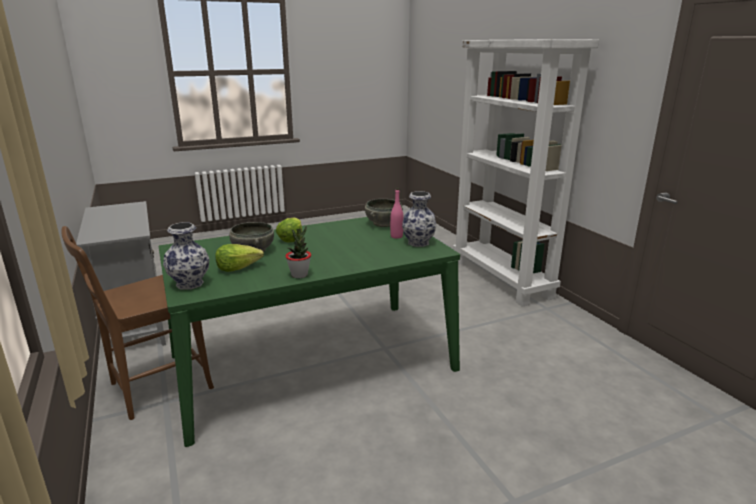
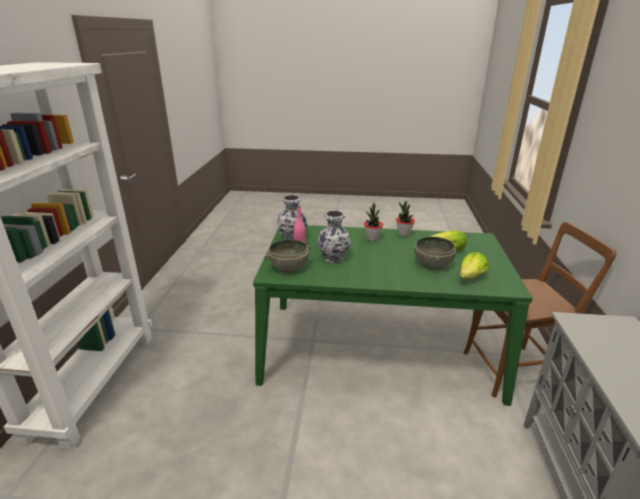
camera: 150 degrees left, 5 degrees up
(190, 284) = (483, 245): vase -> vase (333, 257)
(291, 238) = (393, 270): lettuce -> lettuce (471, 277)
(334, 261) = (372, 238): none -> potted plant

